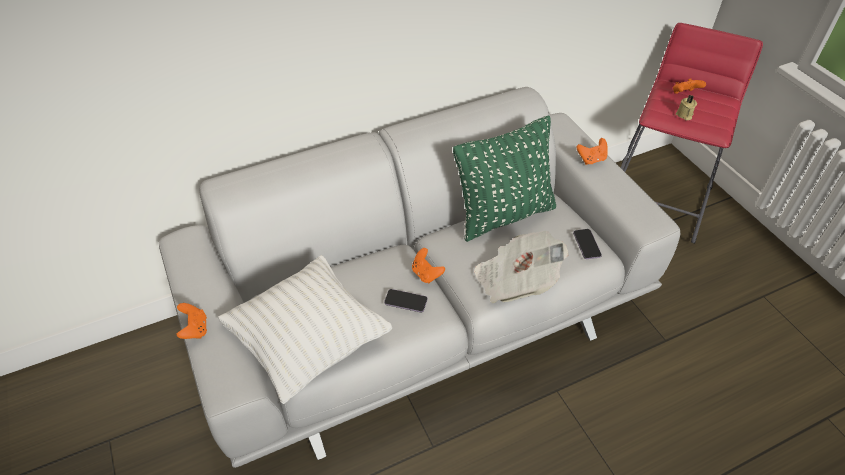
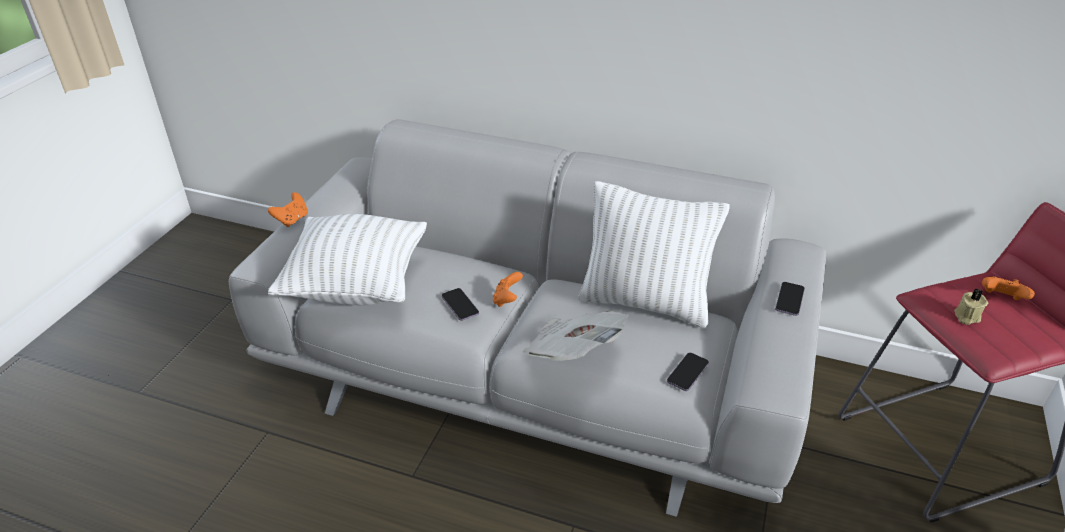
camera: 45 degrees right, 10 degrees down
(503, 215) = (645, 302): green pillow -> white pillow
(591, 159) = (789, 300): orange game controller -> phone

